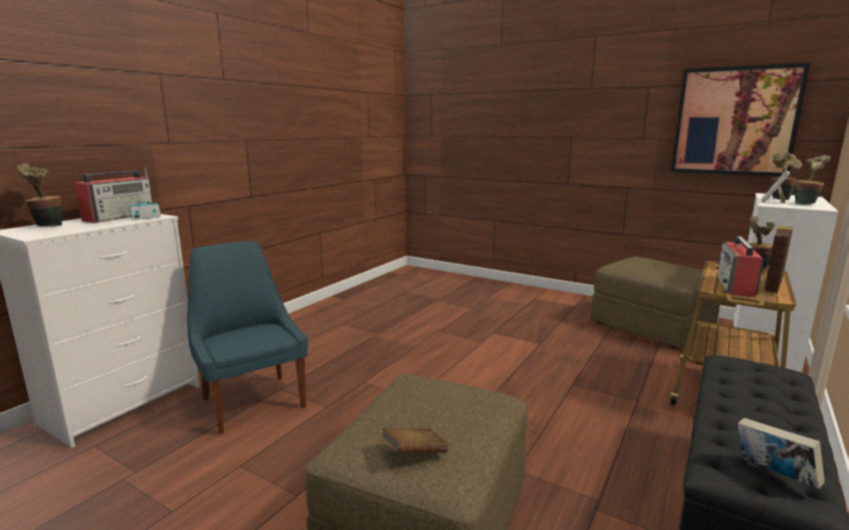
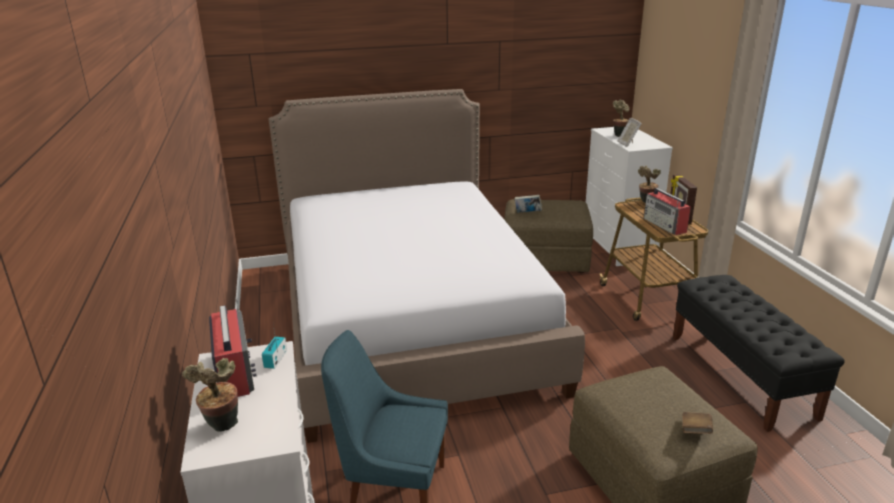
camera: 45 degrees left, 10 degrees up
(454, 321) = (410, 320): none -> bed
(734, 121) = (569, 70): picture -> none
(773, 475) = (801, 345): book -> book (527, 213)
(807, 204) = (644, 140): potted plant -> none

